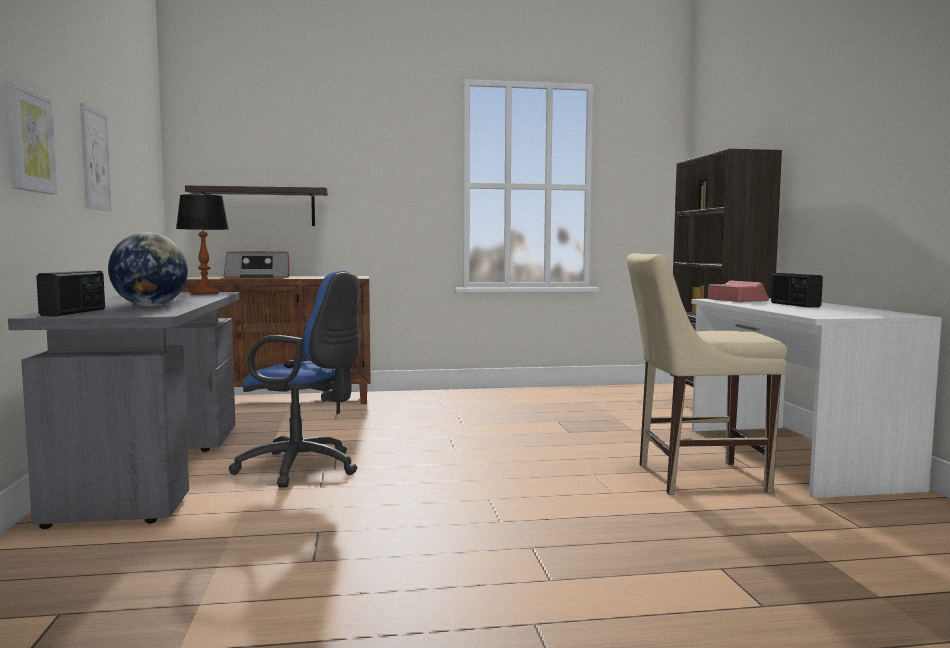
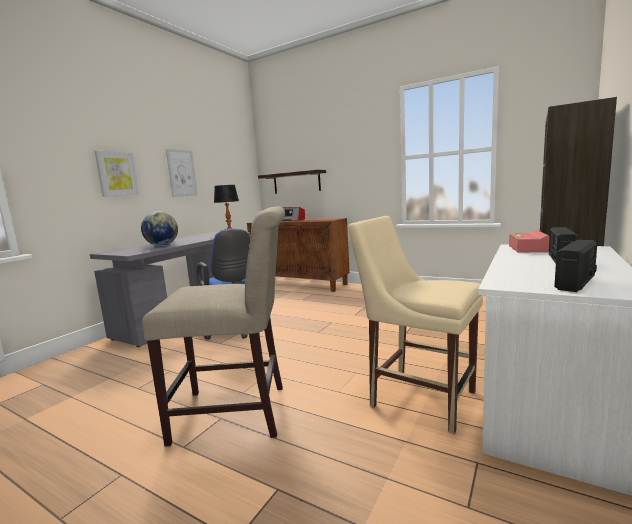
camera: 40 degrees right, 5 degrees up
(74, 312) = (120, 250): radio -> radio (576, 282)
(543, 537) = (238, 413): none -> beige chair

